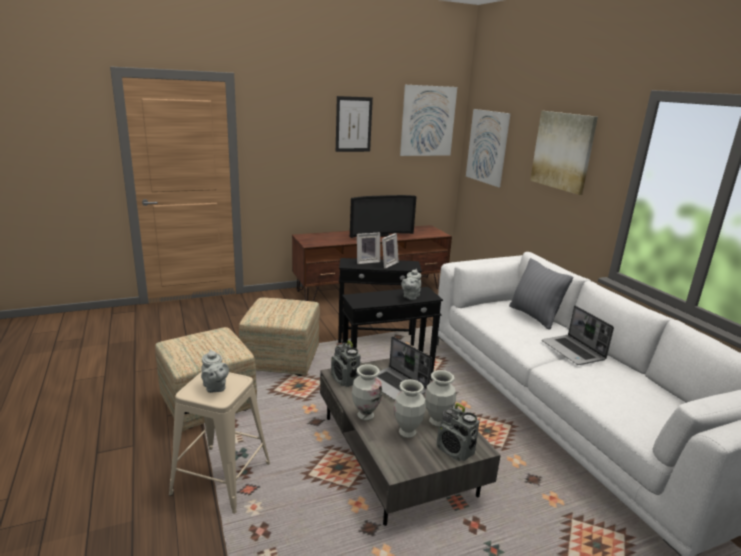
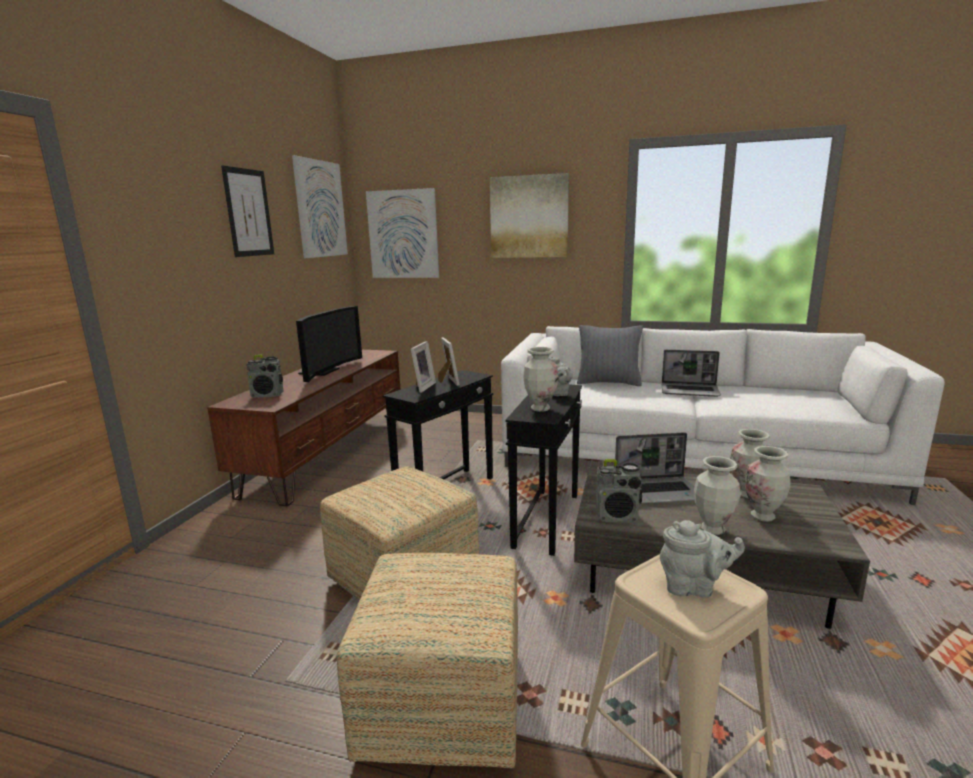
camera: 50 degrees left, 5 degrees down
(374, 298) = (540, 408): none -> vase
(455, 451) = (808, 503): radio -> radio (267, 395)

